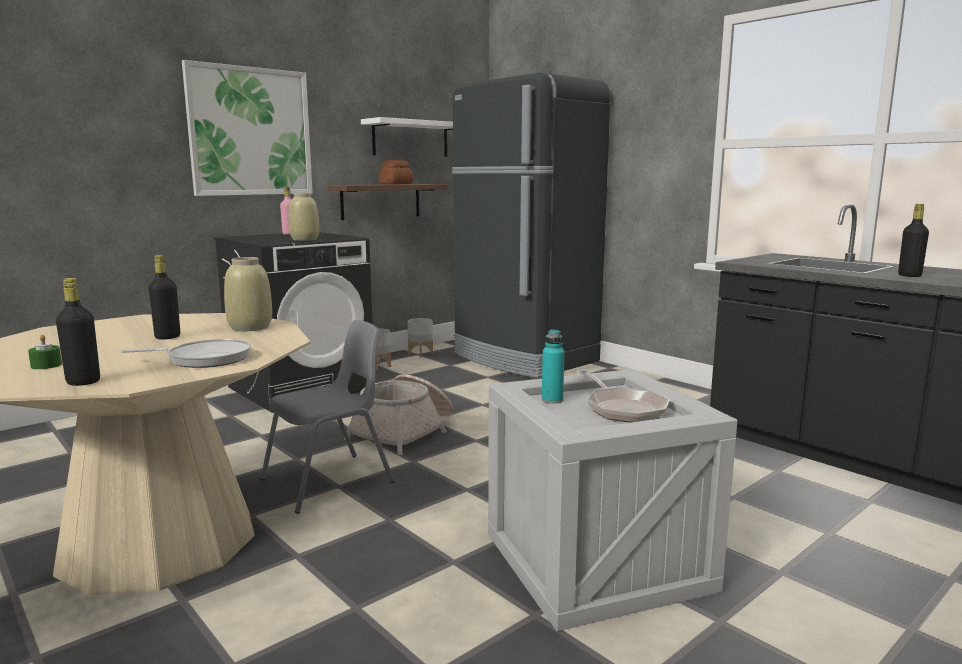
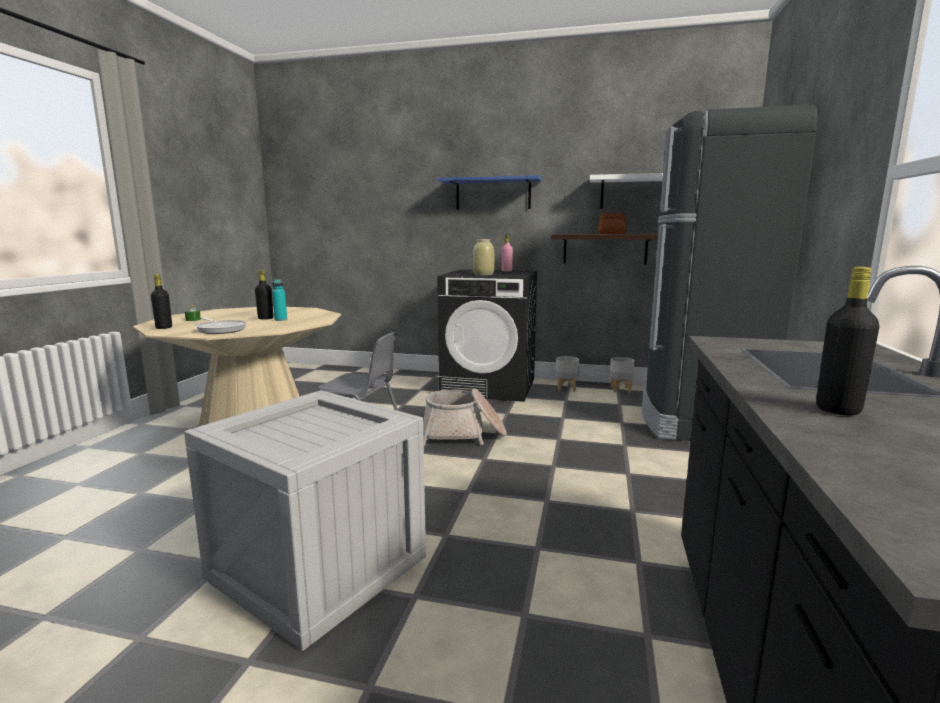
camera: 55 degrees right, 0 degrees up
(250, 132) = (493, 194): picture -> blue shelf
(250, 327) = (304, 321): beige vase -> none
(552, 400) = (315, 414): turquoise bottle -> turquoise bottle (280, 320)
(622, 408) = (312, 436): frying pan -> none

